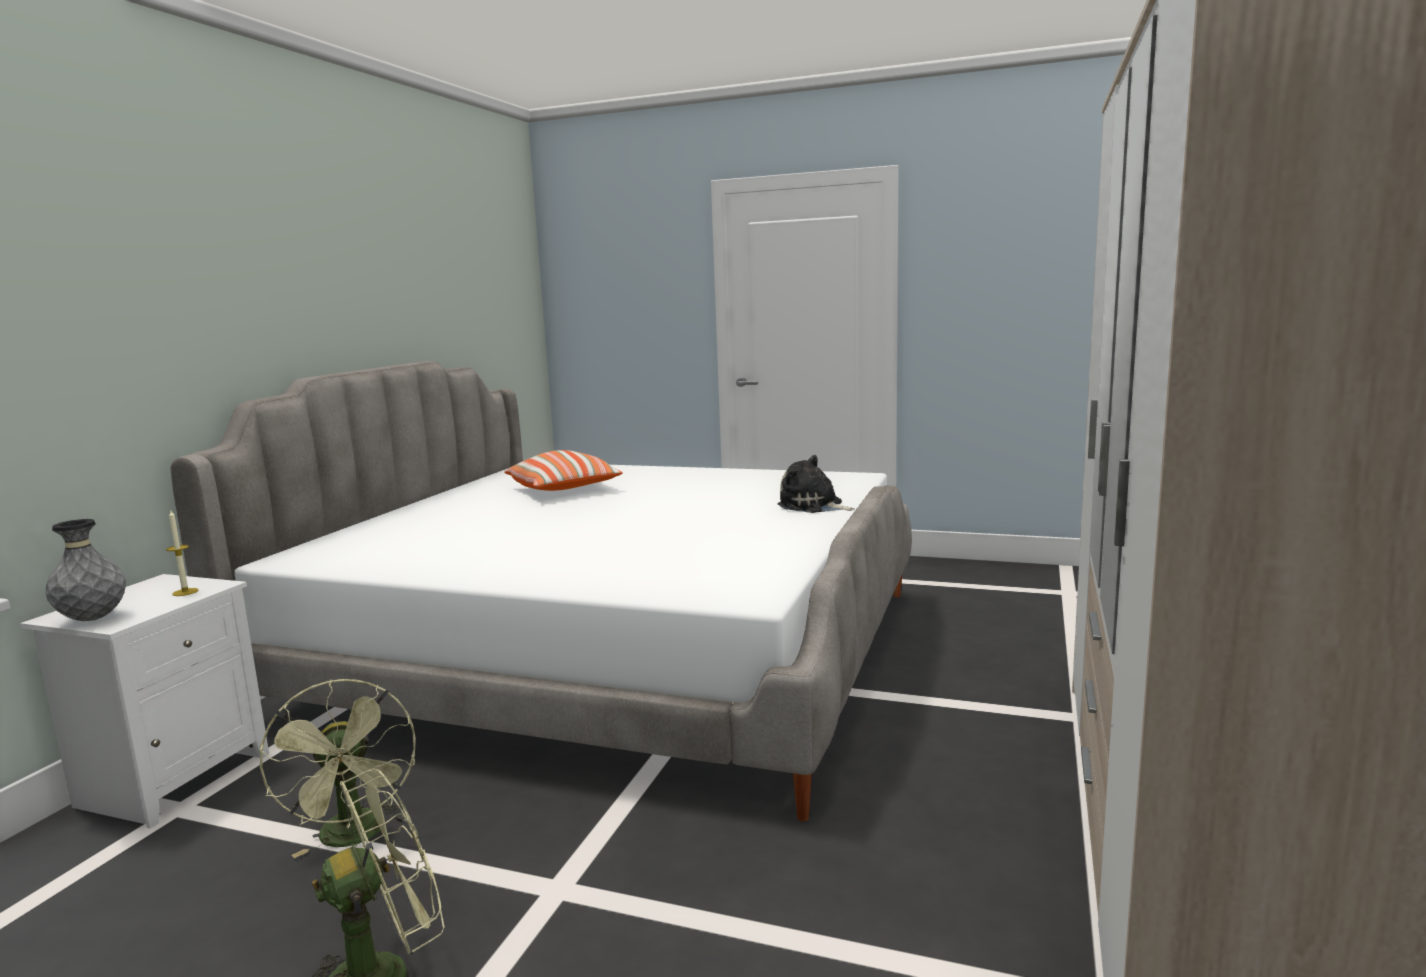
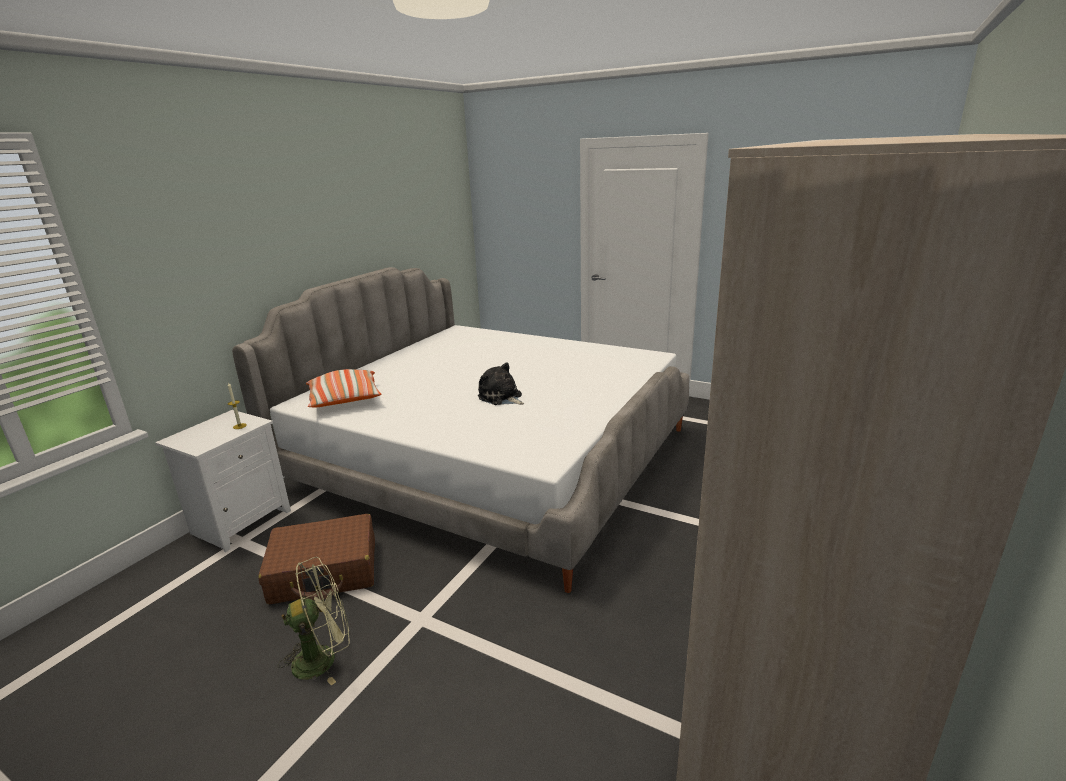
camera: 10 degrees right, 10 degrees up
(92, 619) = (190, 443): grey vase -> none
(356, 837) = (325, 571): green fan -> brown suitcase
(564, 490) = (469, 354): pillow -> pillow (345, 400)
(813, 506) = (615, 383): plush toy -> plush toy (501, 397)

